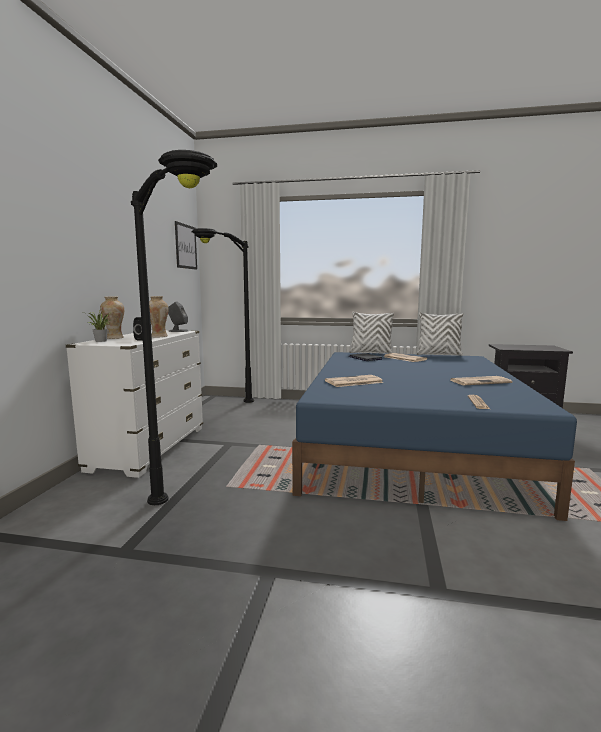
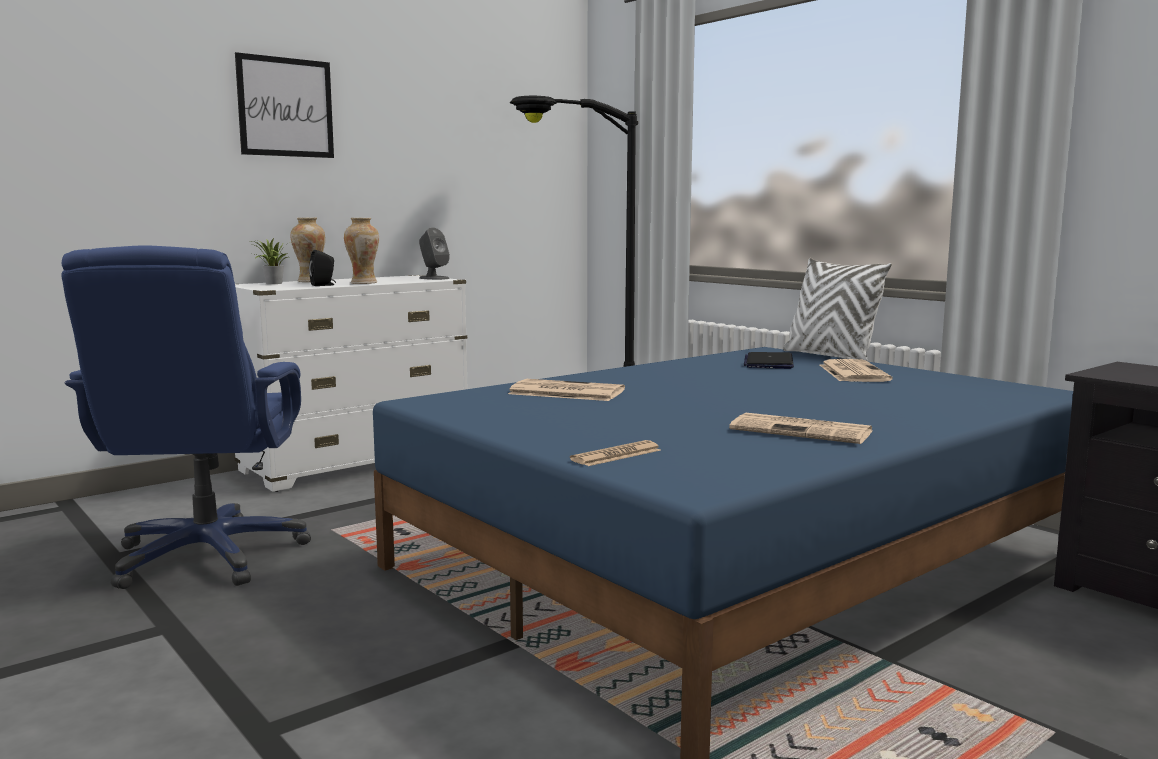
camera: 40 degrees right, 0 degrees up
(186, 246) = (542, 129): picture -> picture (285, 107)
(190, 526) = (208, 556): black floor lamp -> blue office chair
(438, 354) = (978, 376): white pillow -> none

